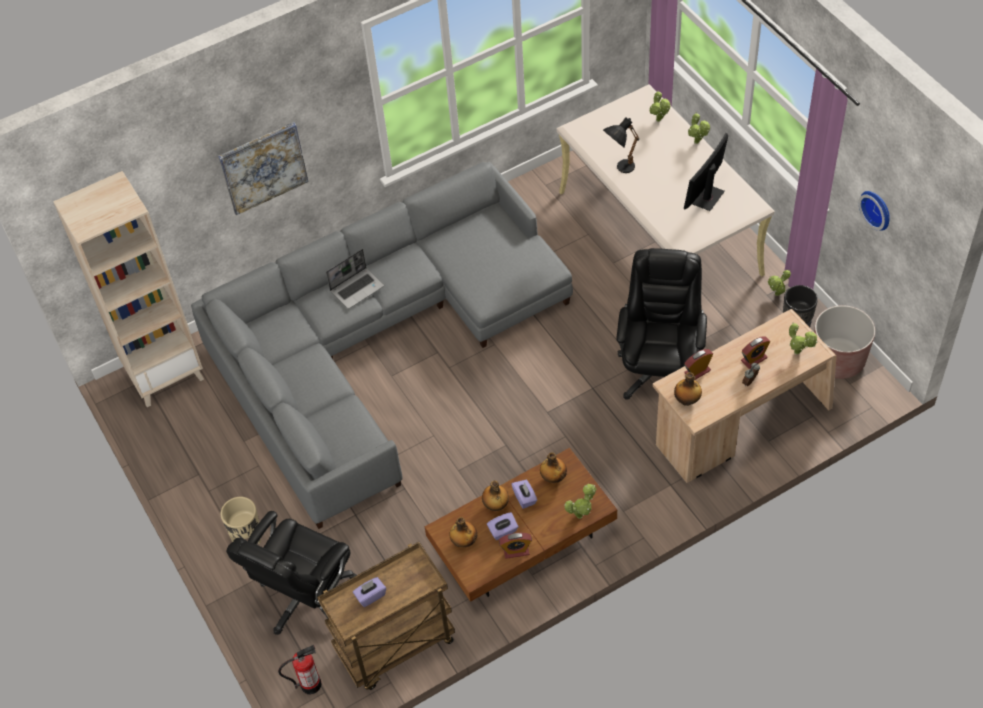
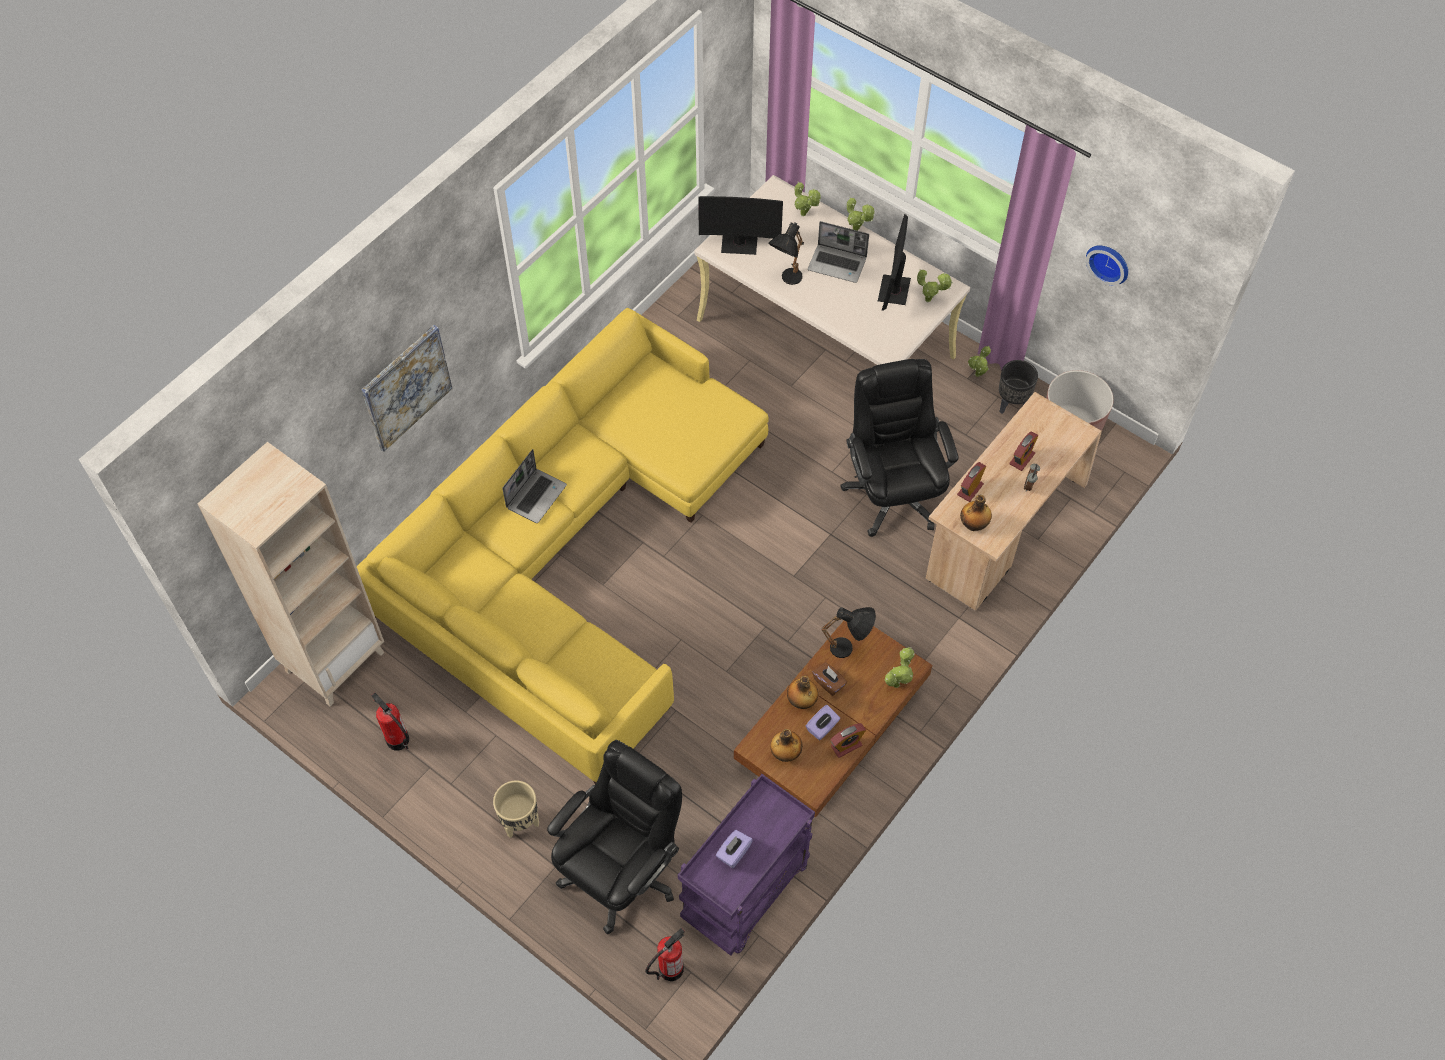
camera: 25 degrees left, 5 degrees up
(184, 447) = (397, 740): none -> fire extinguisher
(306, 597) = (620, 871): black office chair -> black office chair turned 150 degrees counterclockwise
(379, 343) = (571, 550): grey sofa -> yellow sofa
(395, 647) = (746, 894): brown cart -> purple cart
(524, 498) = (829, 683): purple tissue box -> brown tissue box
(553, 477) = (849, 650): bottle -> black table lamp
(594, 131) = (739, 243): none -> monitor
(669, 165) = (838, 264): none -> laptop
(798, 353) = (1064, 439): potted plant -> potted plant (930, 300)

